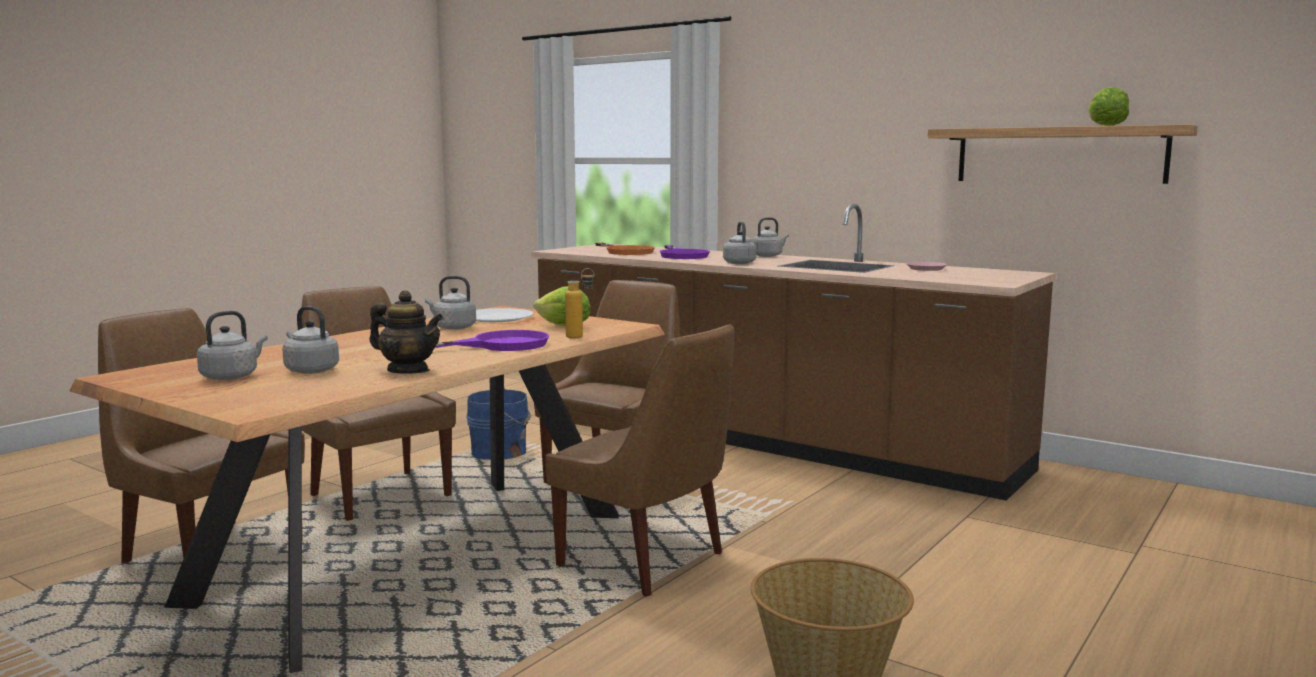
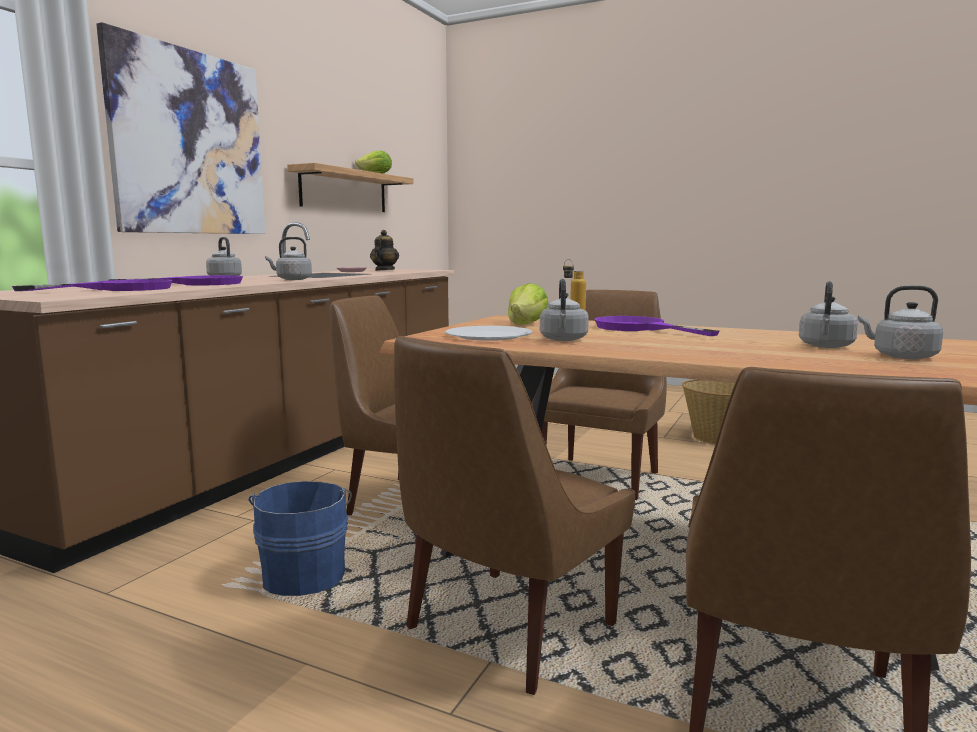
camera: 100 degrees left, 0 degrees up
(408, 371) = (771, 333): teapot -> teapot (384, 270)
(626, 252) = (120, 289): orange frying pan -> purple frying pan
(813, 126) = (190, 143): none -> picture

